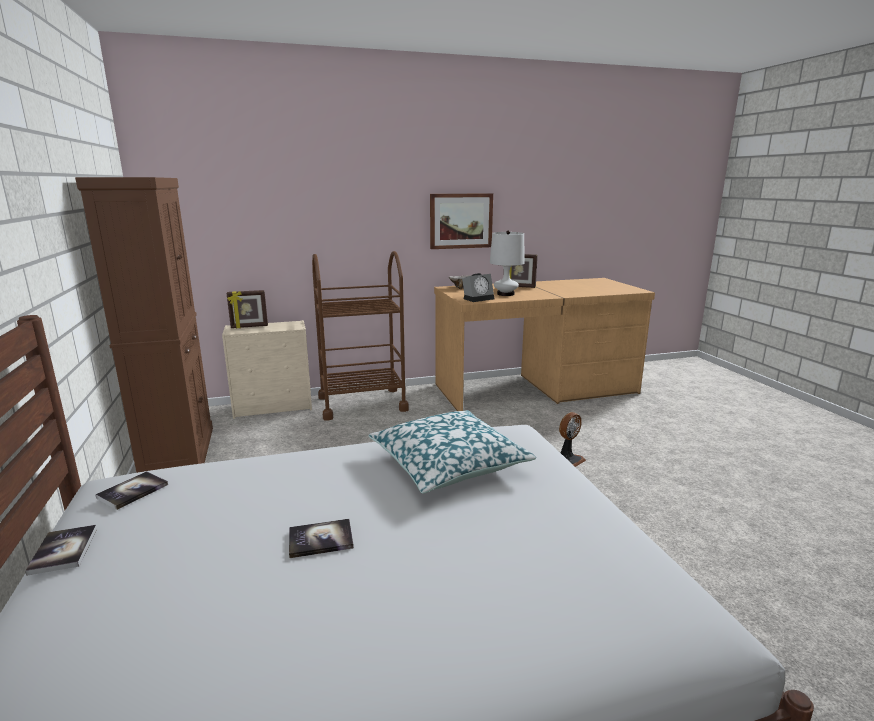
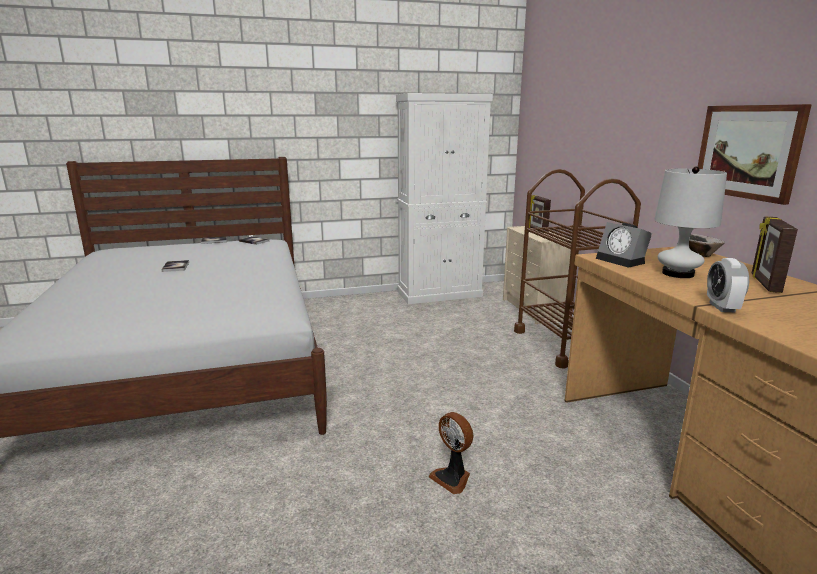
camera: 90 degrees right, 0 degrees up
(179, 453) = (439, 294): brown cabinet -> white cabinet
(448, 463) = (231, 287): pillow -> none
(563, 295) = (722, 307): none -> alarm clock

